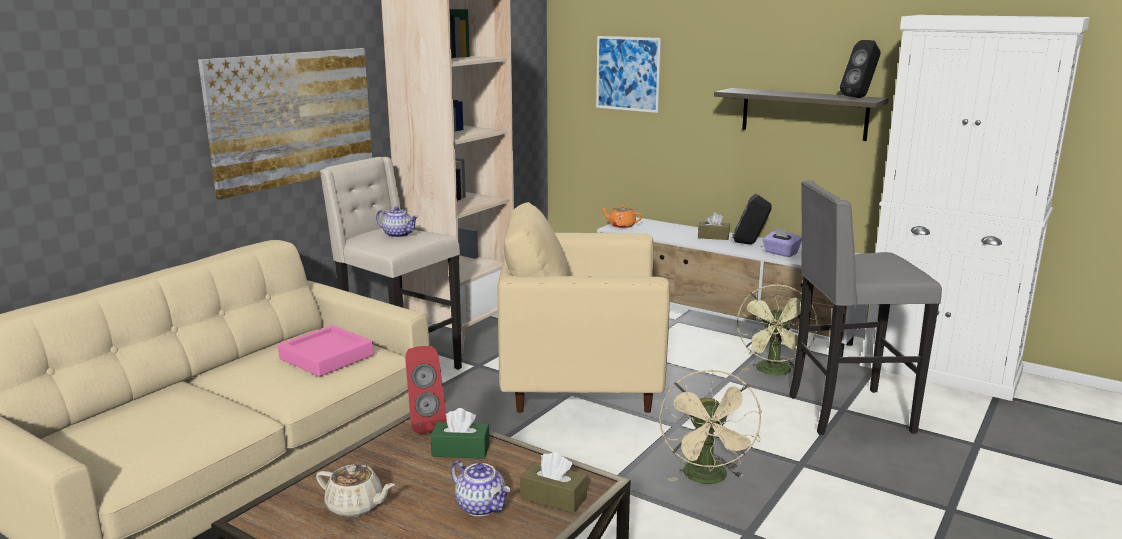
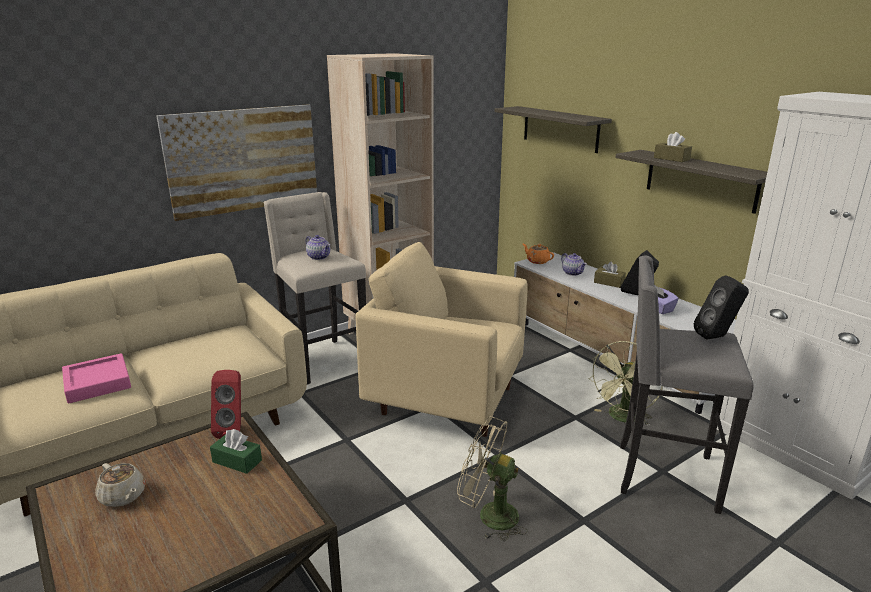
camera: 20 degrees right, 5 degrees up
(326, 357) = (219, 353): pink tray -> pink tray (97, 383)
(482, 506) = (205, 521): teapot -> teapot (573, 273)
(553, 498) = (262, 528): brown tissue box -> brown tissue box (671, 159)
(628, 73) = (560, 129): picture -> shelf
(708, 479) = (489, 515): beige fan -> beige fan turned 90 degrees clockwise
(859, 97) = (748, 171): black speaker -> black speaker (717, 337)

